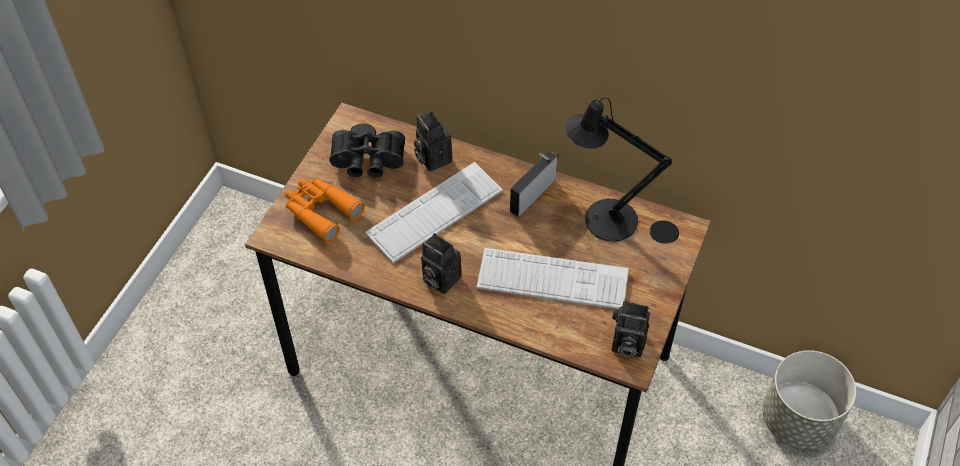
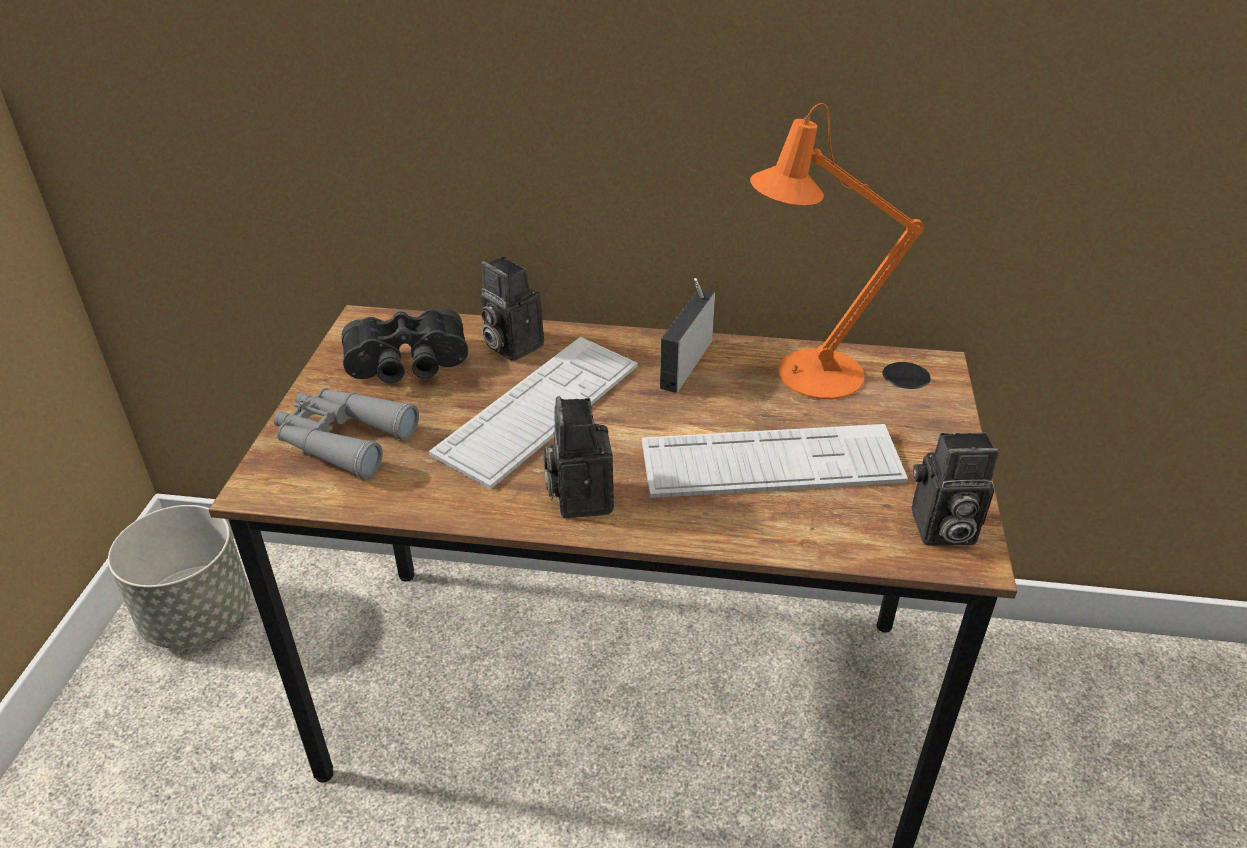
camera: 15 degrees left, 15 degrees down
(321, 212) = (342, 440): orange binoculars -> grey binoculars
(439, 279) = (579, 497): camera -> camera turned 60 degrees clockwise
(603, 218) = (807, 374): black table lamp -> orange table lamp
(798, 420) = (1107, 670): grey planter -> grey planter (198, 616)

